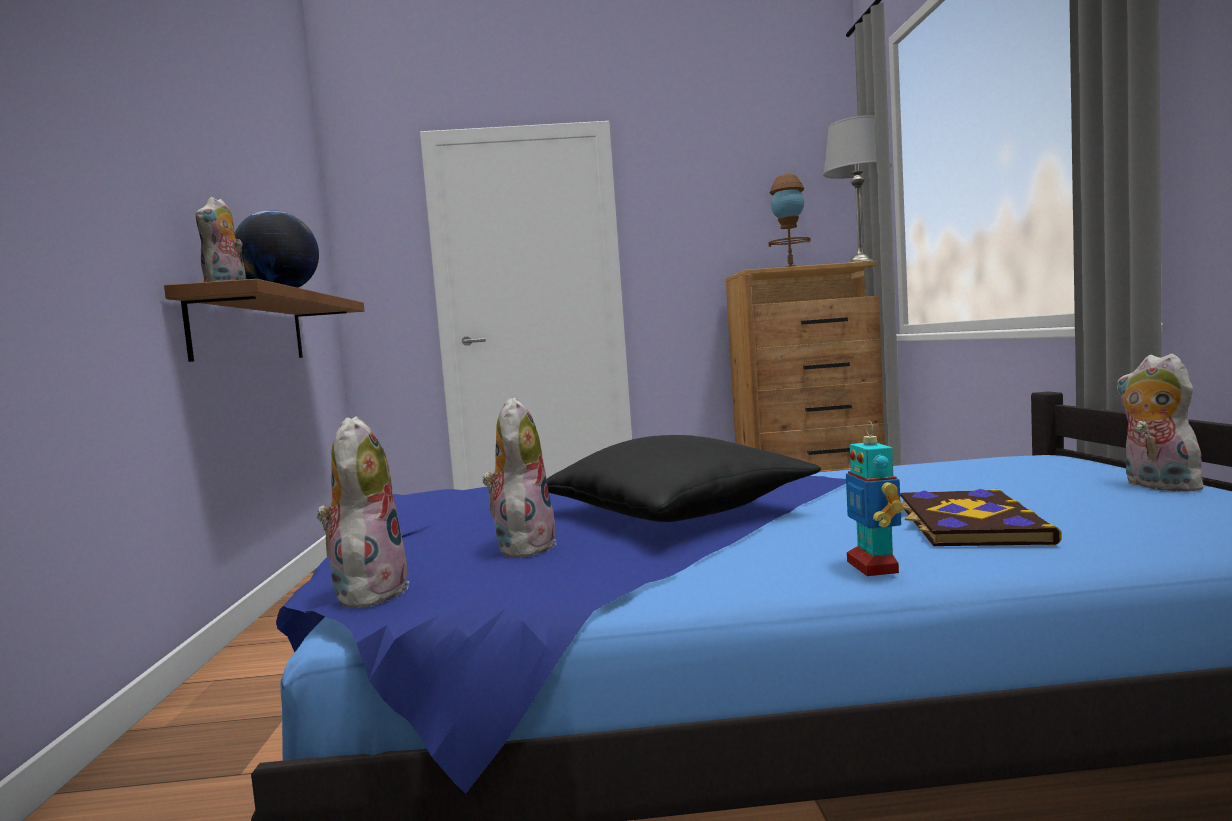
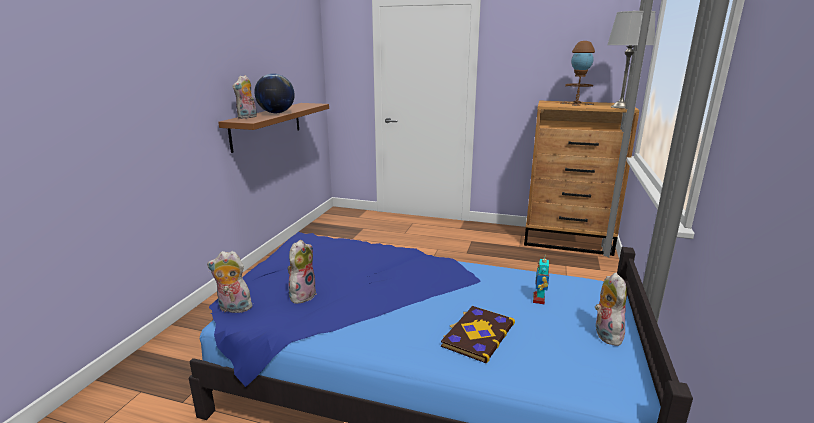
camera: 20 degrees right, 15 degrees up
(368, 592) = (233, 308): plush toy -> plush toy turned 105 degrees counterclockwise
(677, 512) = (379, 287): black pillow -> none
(874, 567) = (402, 351): toy robot -> toy robot (539, 299)

